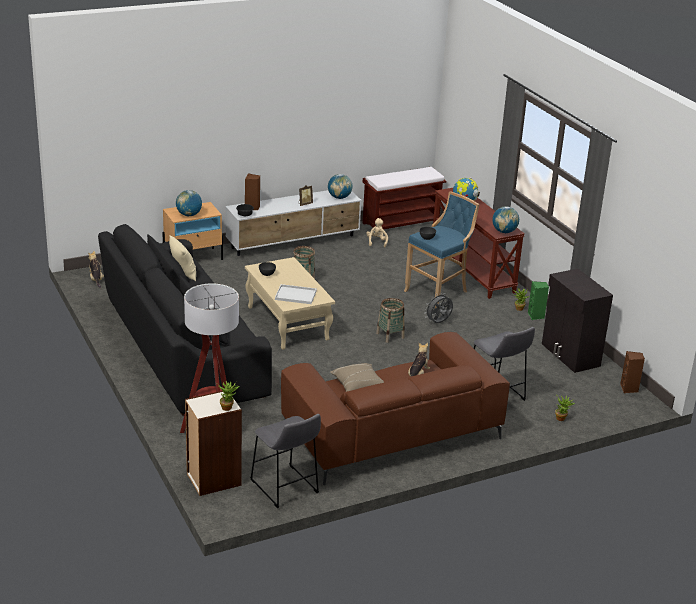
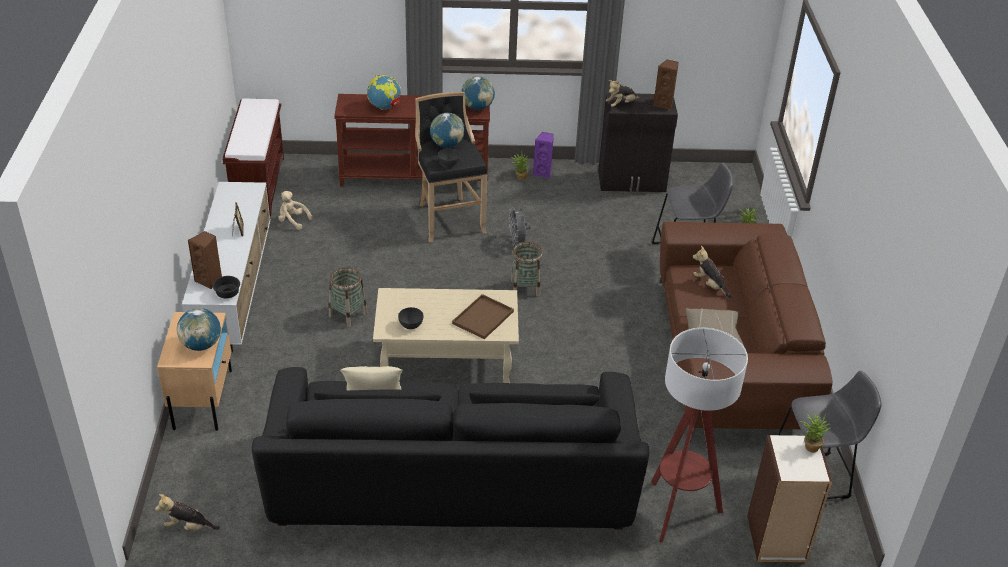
camera: 65 degrees left, 10 degrees up
(295, 295) = (483, 318): white tray -> brown tray
(339, 197) = (244, 197): globe -> globe (447, 145)
(438, 292) = (448, 218): blue stool -> black stool
(536, 316) = (543, 173): green speaker -> purple speaker
(568, 276) = (621, 104): none -> plush toy
(629, 389) = (710, 172): brown speaker -> brown speaker (664, 104)

